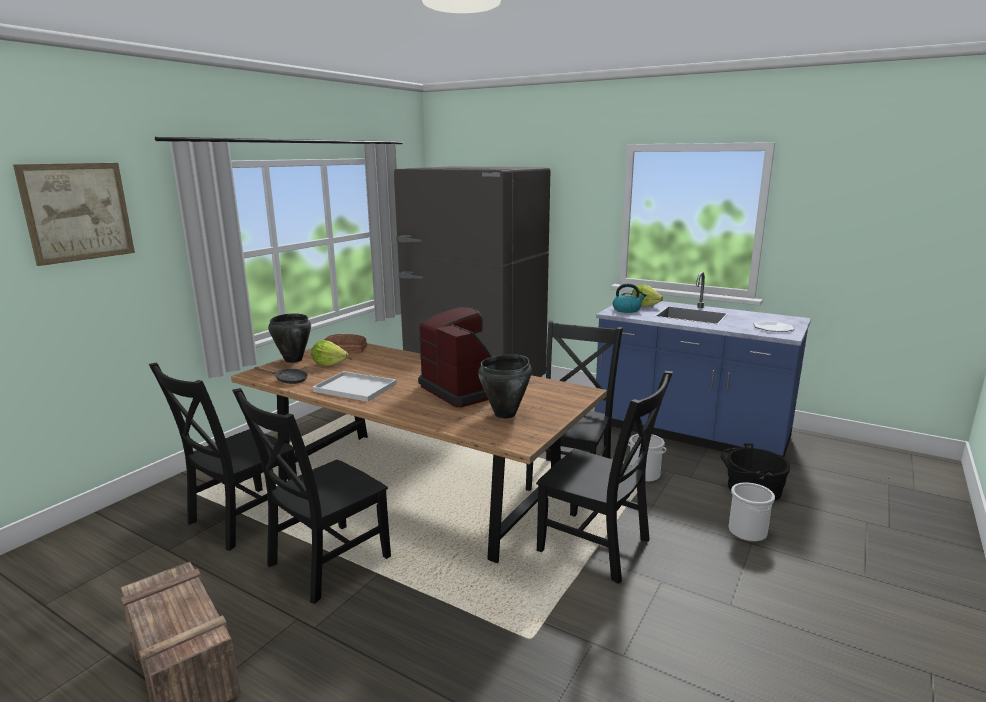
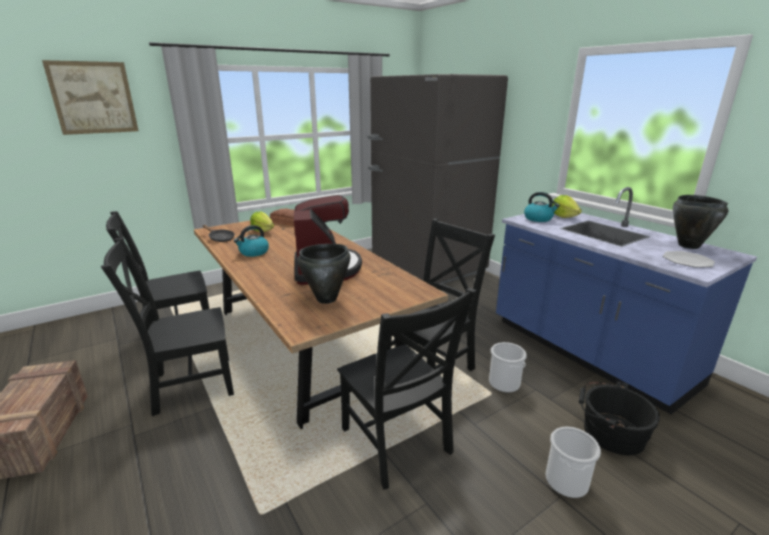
camera: 25 degrees right, 5 degrees up
(293, 360) = (245, 224): black cooking pot -> black cooking pot (688, 246)
(357, 387) = (253, 252): white tray -> kettle

